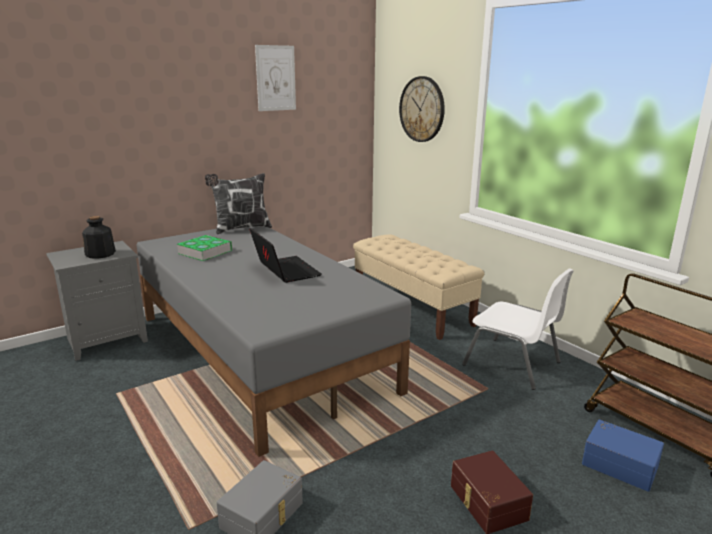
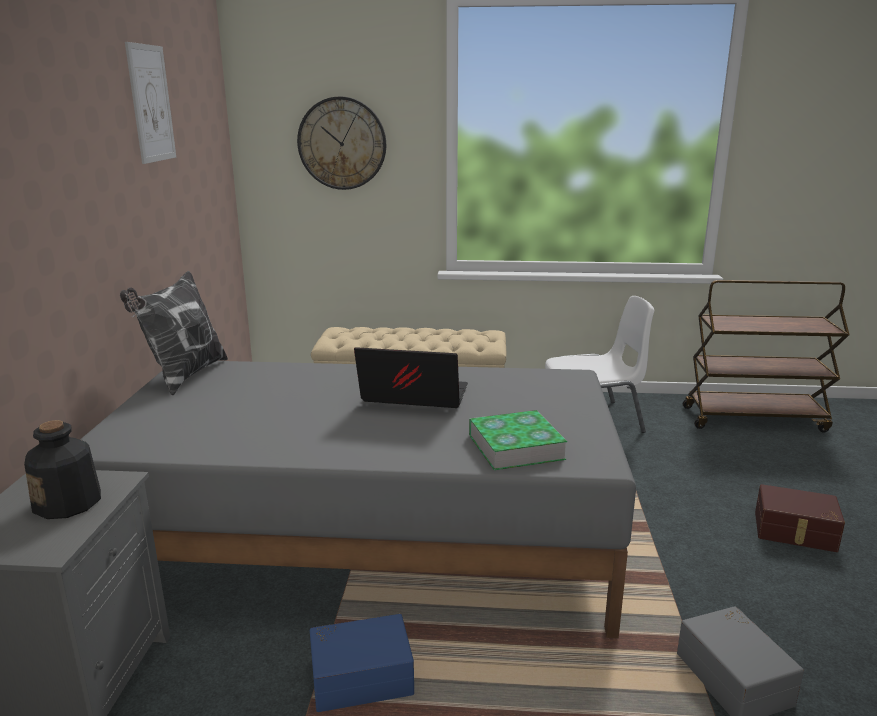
camera: 50 degrees left, 0 degrees up
(205, 252) = (236, 422): book -> book (515, 447)
(620, 464) = (781, 453): blue storage box -> blue storage box (361, 676)

